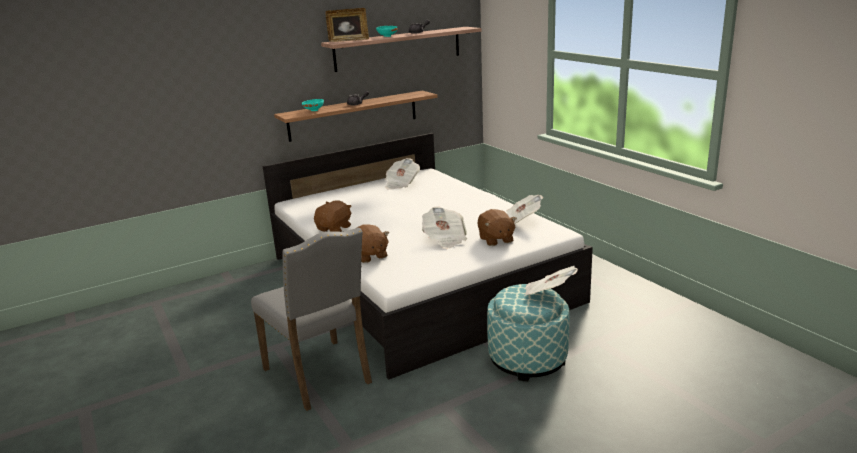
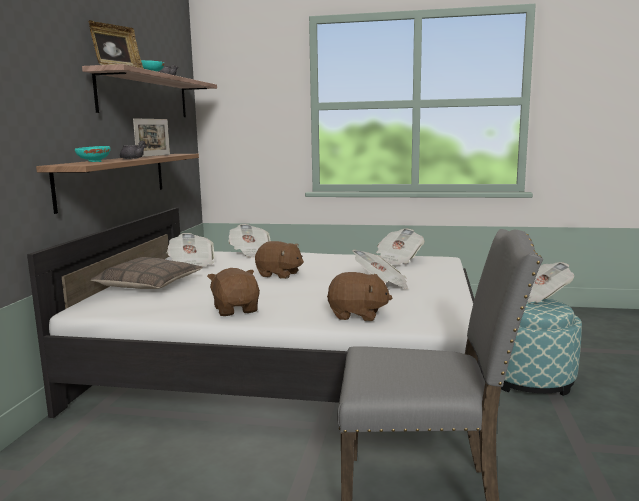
camera: 50 degrees left, 10 degrees down
(346, 195) = (149, 285): none -> pillow
(390, 97) = (153, 155): none -> picture frame
(456, 183) = (250, 253): none -> newspaper
(495, 240) = (420, 273): brown plush toy -> brown plush toy (279, 275)

